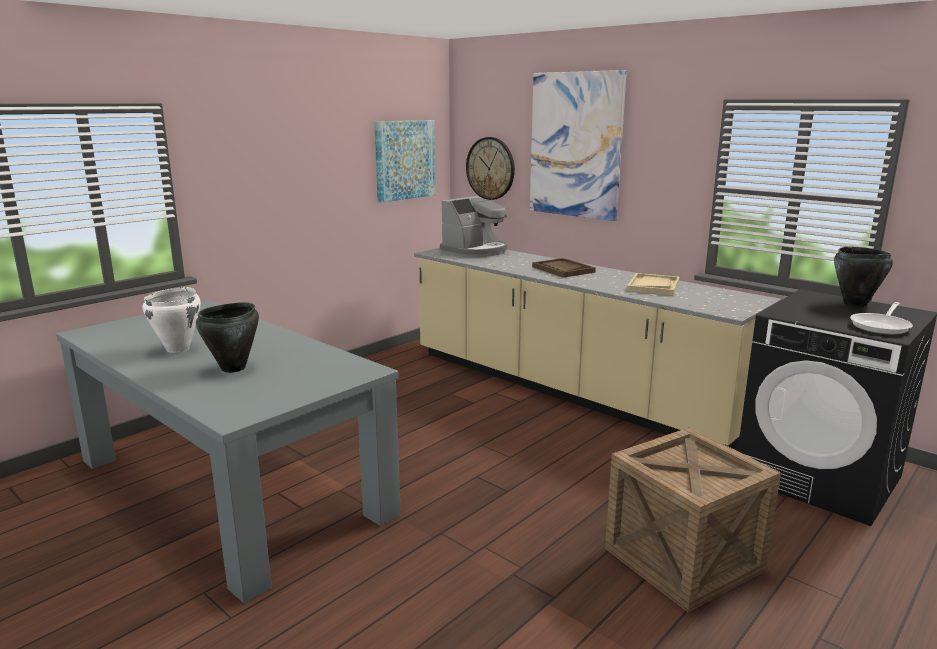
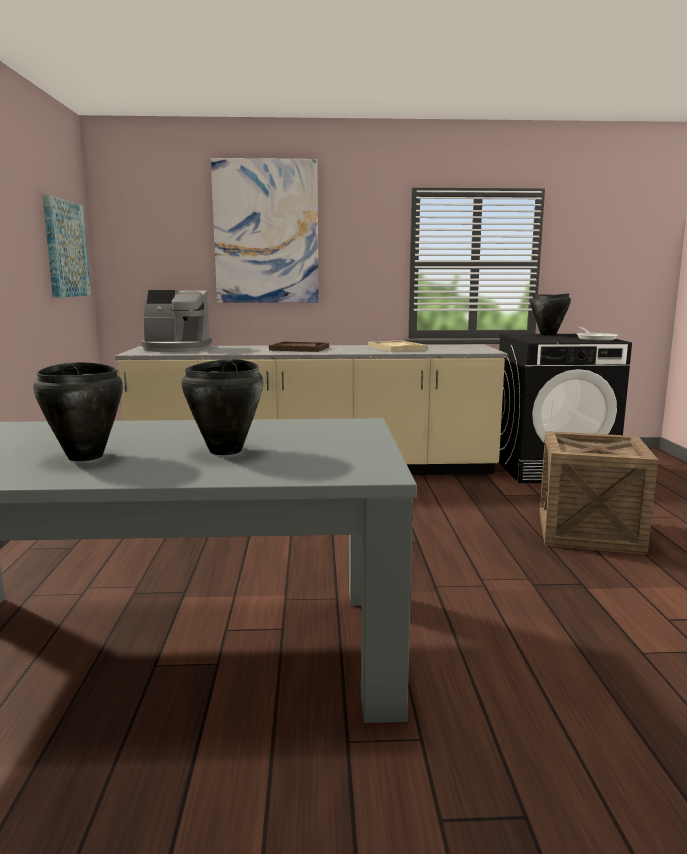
camera: 45 degrees left, 5 degrees down
(178, 349) = (86, 456): white cooking pot -> black cooking pot
(475, 251) = (176, 348): coffee machine -> coffee machine turned 90 degrees clockwise
(490, 168) = (156, 262): wall clock -> none

